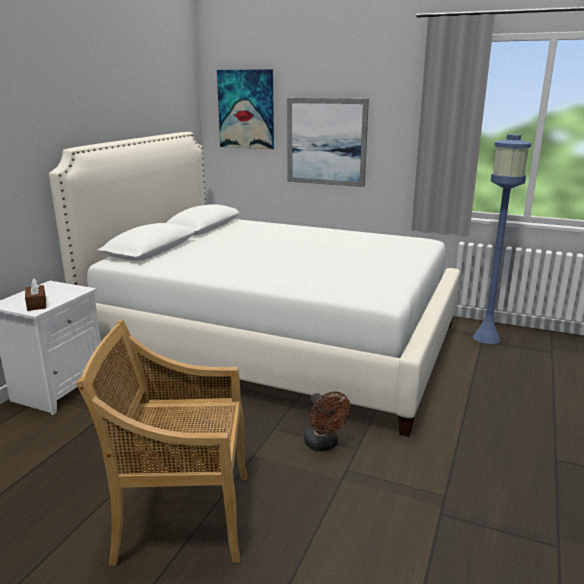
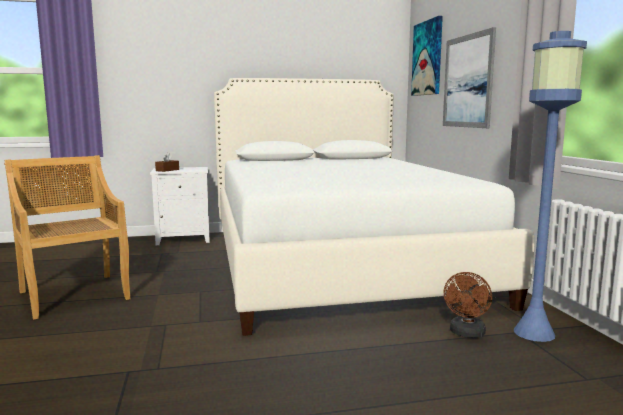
camera: 55 degrees right, 10 degrees down
(324, 444) = (194, 310): brown fan -> brown fan (466, 333)

